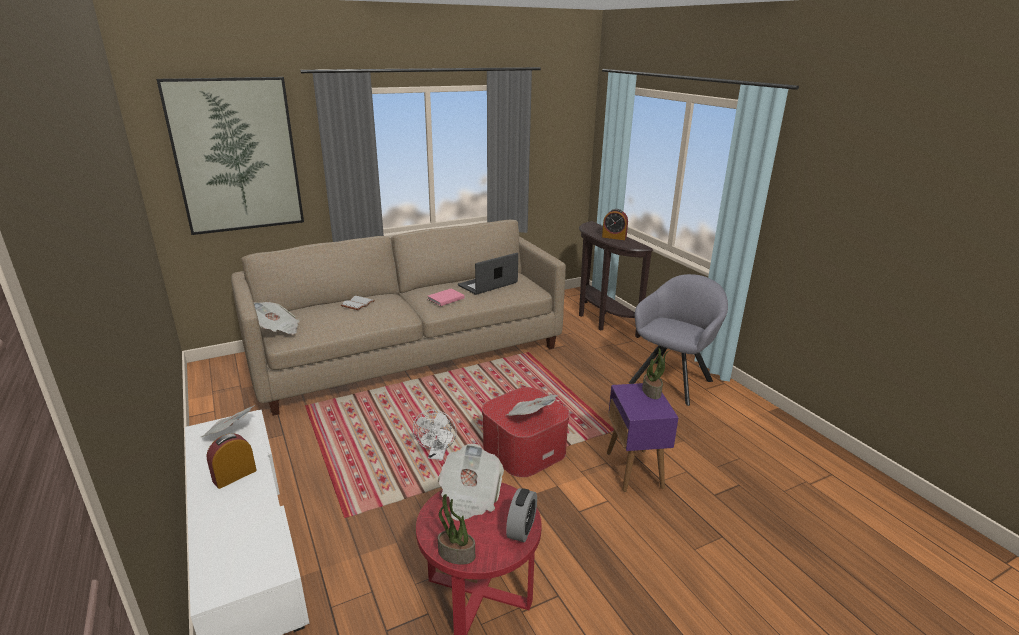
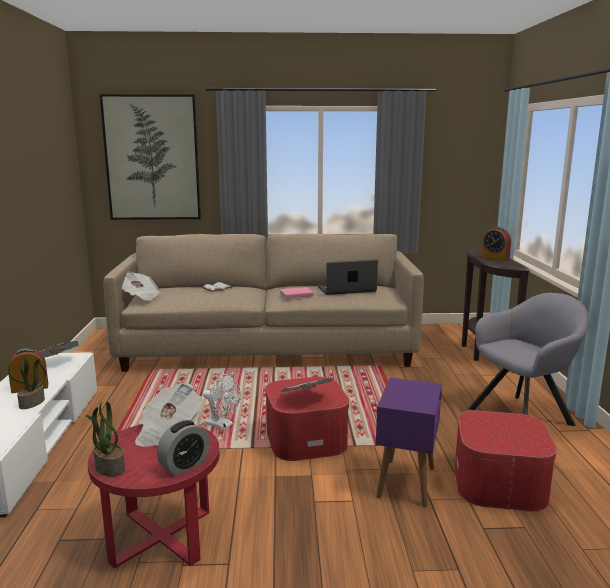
camera: 25 degrees right, 10 degrees down
(437, 455) = (222, 425): white fan -> white fan turned 90 degrees counterclockwise
(652, 392) = (428, 390): potted plant -> potted plant (32, 403)
(698, 450) = (499, 483): none -> ottoman

